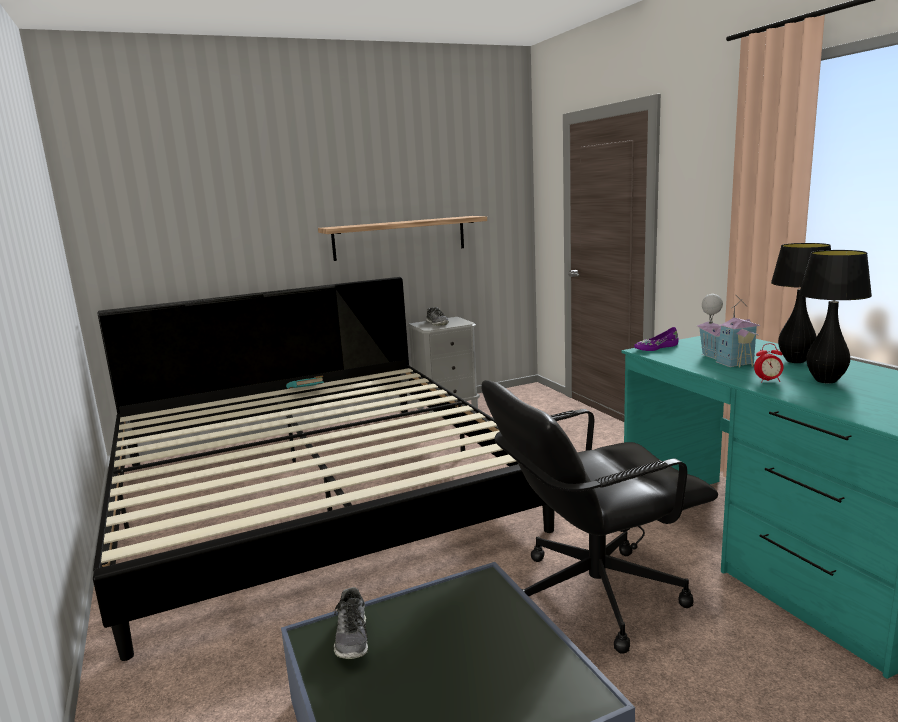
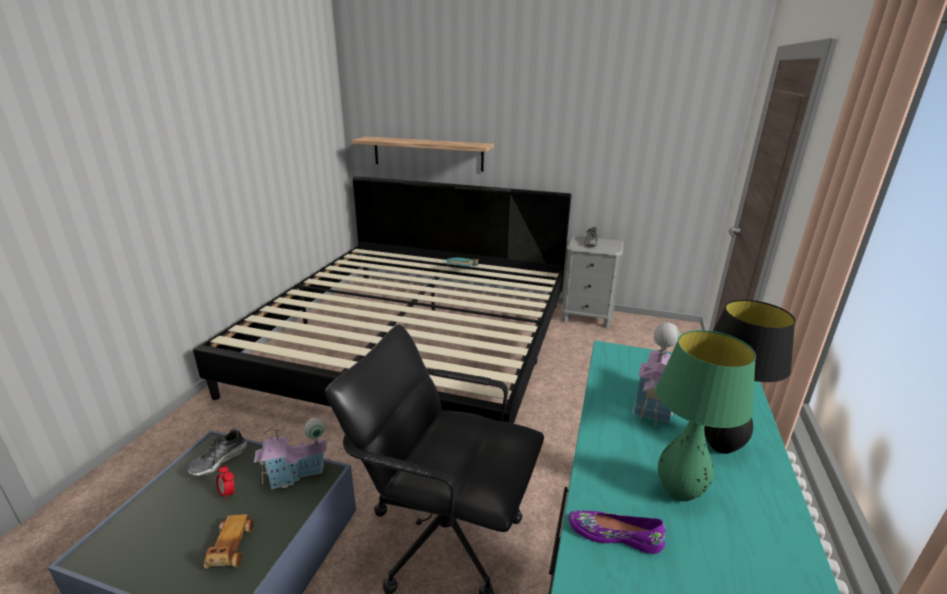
camera: 40 degrees right, 10 degrees up
(400, 238) = (581, 158): shelf -> shelf (427, 153)
(459, 595) = (295, 474): none -> toy house
(513, 672) = (230, 548): none -> toy car
(655, 347) = (628, 352): purple shoe -> purple shoe (614, 534)
(768, 381) = (620, 453): alarm clock -> alarm clock (228, 493)
(825, 381) = (679, 492): black table lamp -> green table lamp

